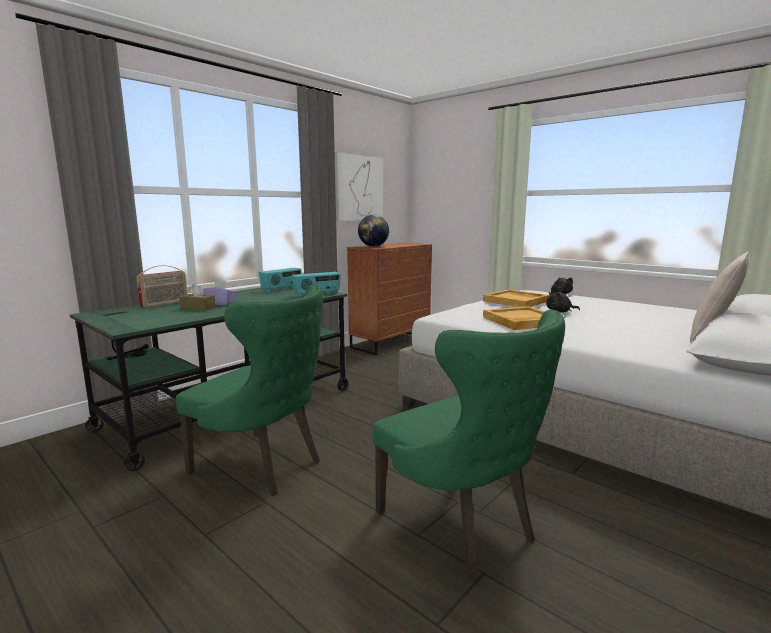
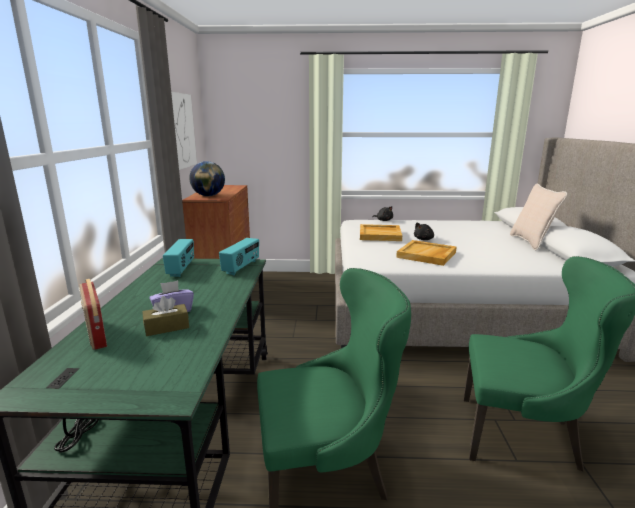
camera: 40 degrees left, 5 degrees up
(165, 304) = (95, 335): radio -> radio turned 150 degrees clockwise

